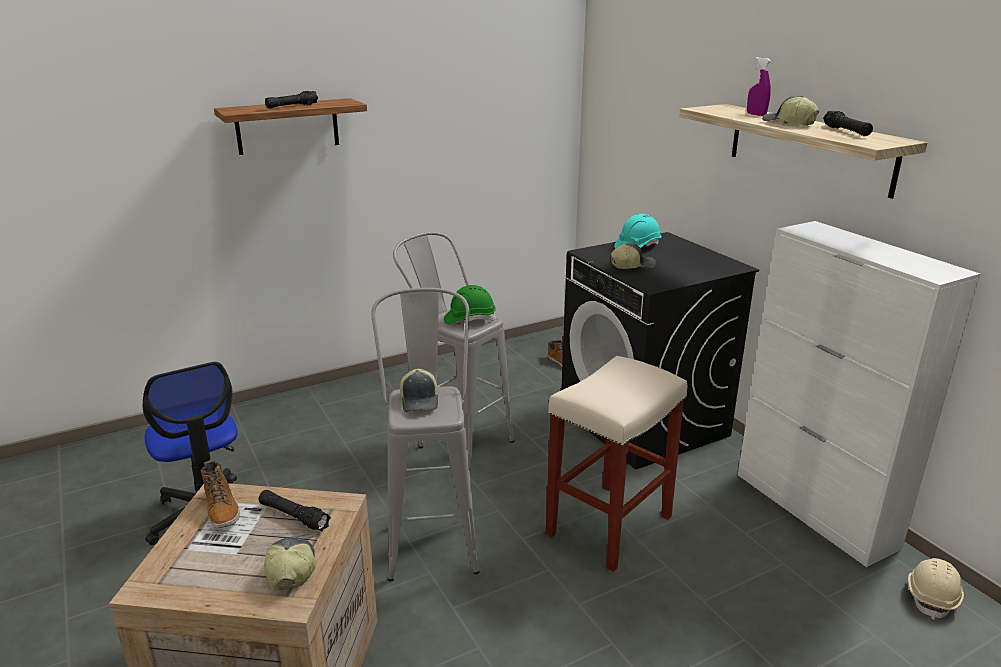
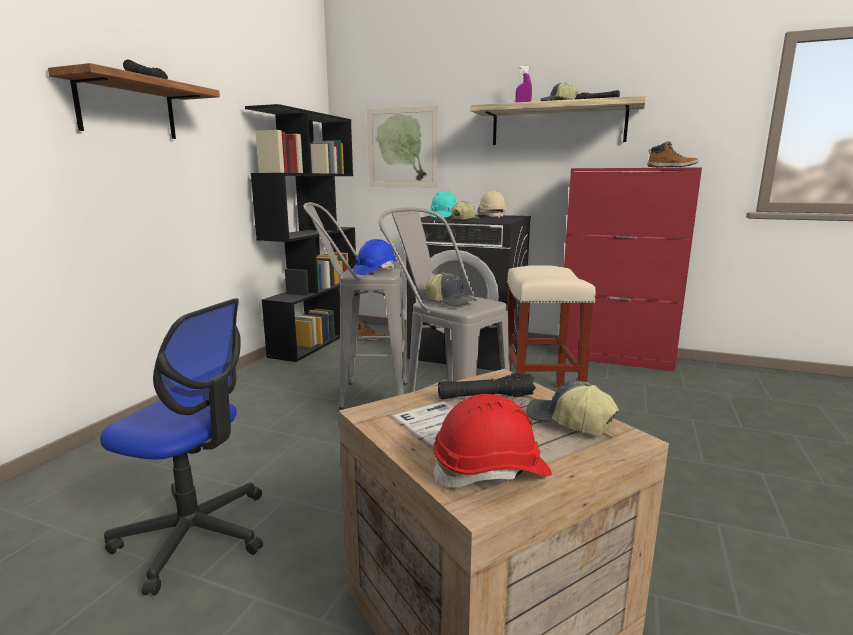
camera: 40 degrees left, 10 degrees down
(181, 575) = (491, 471): none -> red hard hat
(222, 509) = (407, 418): boot -> boot (671, 167)
(469, 319) = (374, 271): green hard hat -> blue hard hat
(509, 348) = (316, 341): none -> black bookcase
(642, 133) = (402, 148): none -> picture
(814, 510) = (615, 358): white cabinet -> red cabinet
(932, 597) = (714, 371): beige hard hat -> beige hard hat (491, 216)

